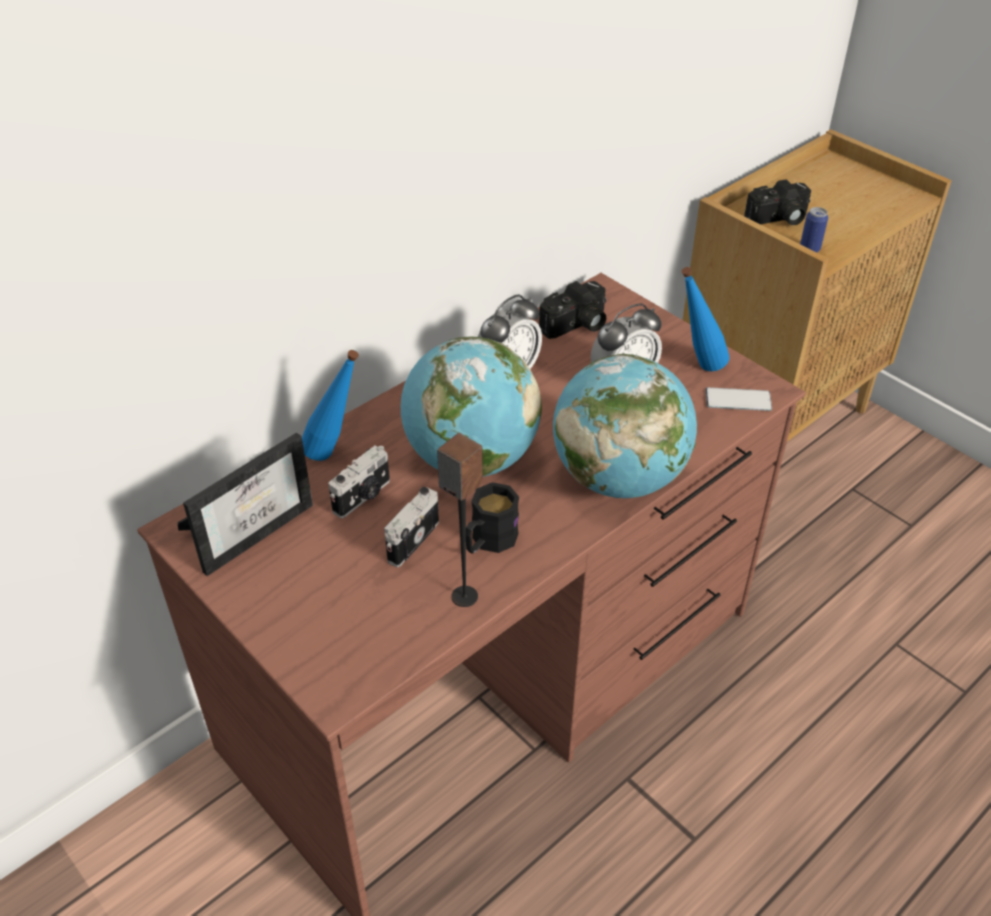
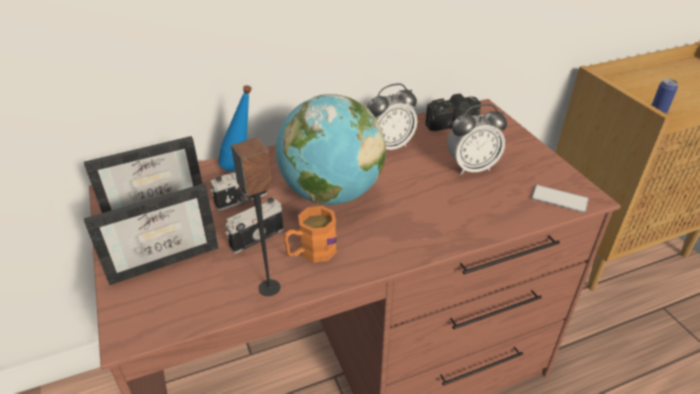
camera: 20 degrees right, 5 degrees down
(313, 594) = (165, 256): none -> picture frame
(488, 541) = (311, 252): black mug -> orange mug
(618, 478) = (435, 232): globe -> none
(697, 368) = (534, 170): blue bottle -> none
(778, 219) = (638, 90): camera -> none

